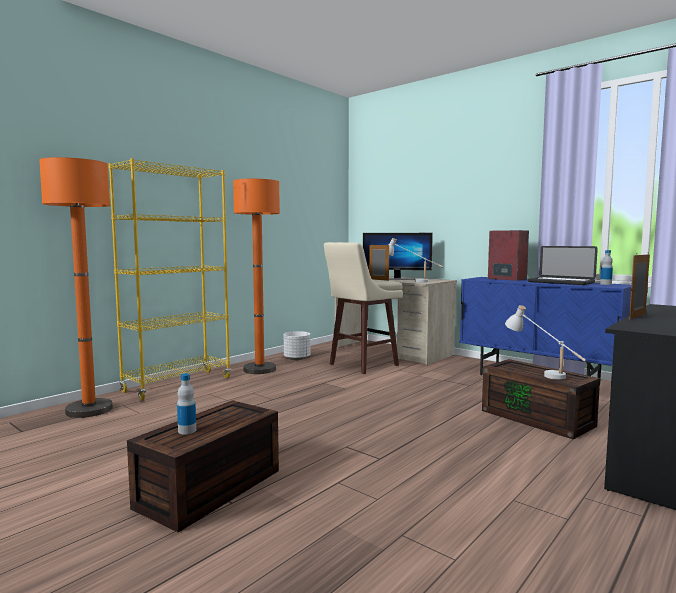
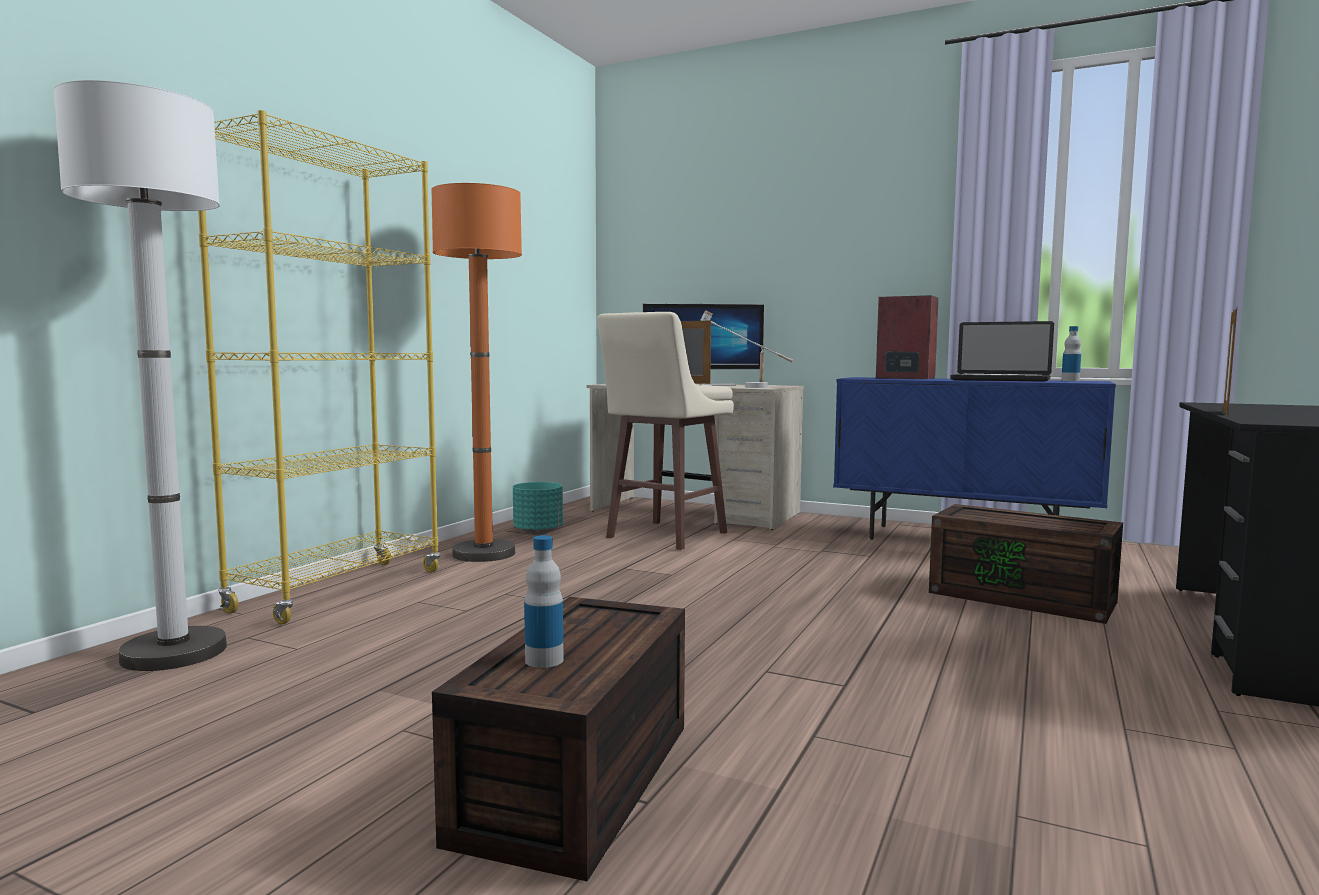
camera: 15 degrees left, 0 degrees up
(89, 410) = (174, 652): orange floor lamp -> white floor lamp
(297, 358) = (538, 531): white planter -> turquoise planter
(541, 373) = (1033, 520): white table lamp -> none

